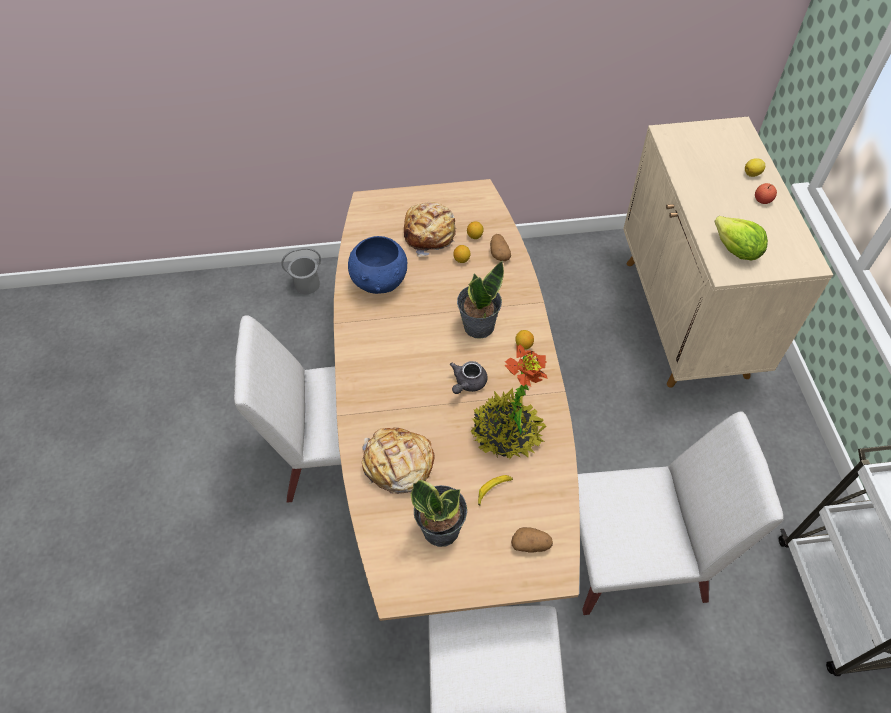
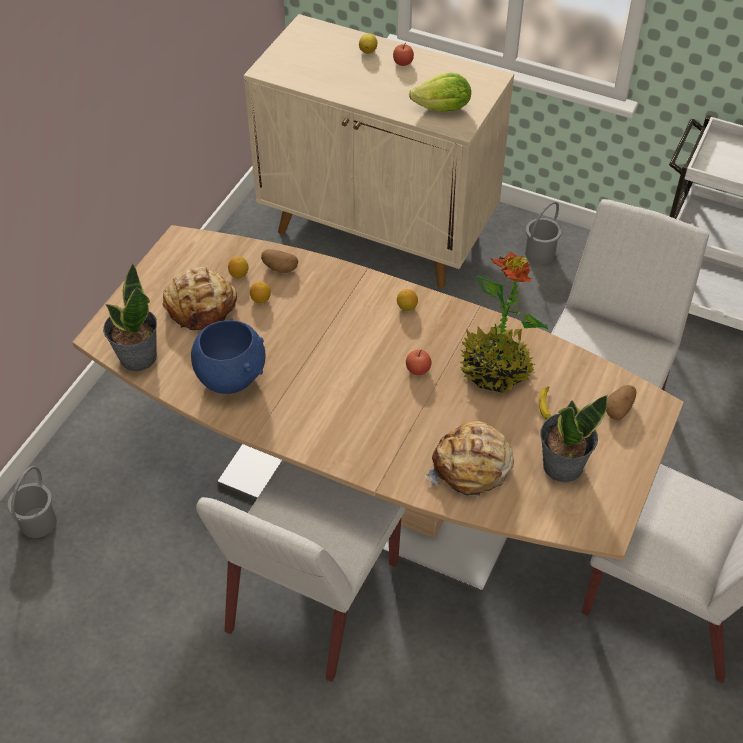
camera: 60 degrees left, 5 degrees down
(467, 383) = (418, 369): grey teapot -> apple
(478, 325) = (355, 328): potted plant -> potted plant (137, 357)
(767, 433) = (539, 253): none -> grey bucket

